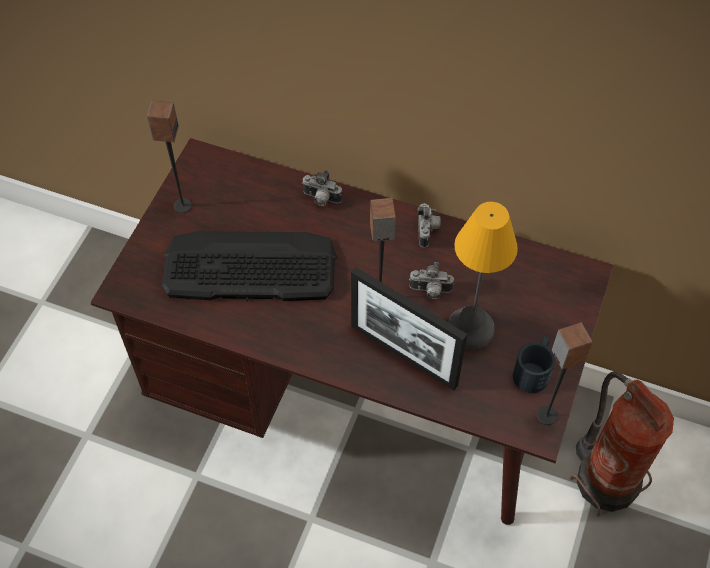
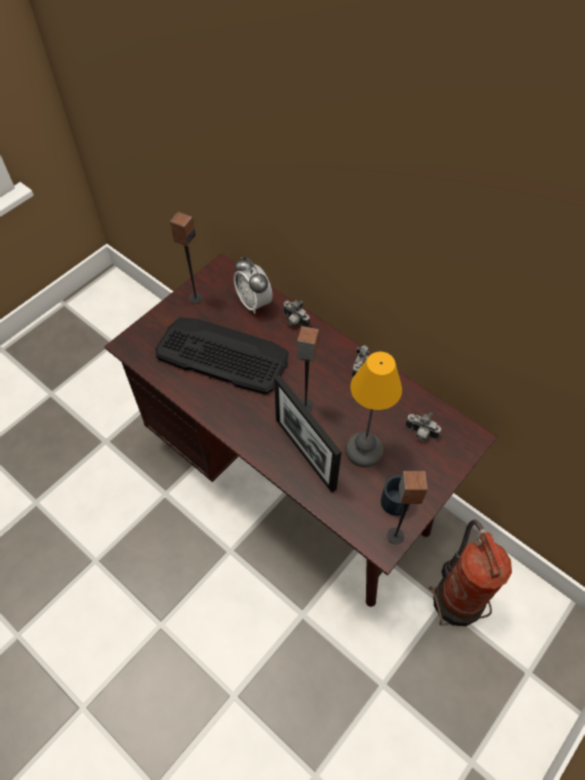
camera: 20 degrees right, 0 degrees up
(260, 190) = (254, 303): none -> alarm clock
(430, 291) = (345, 412): camera -> camera (420, 434)

